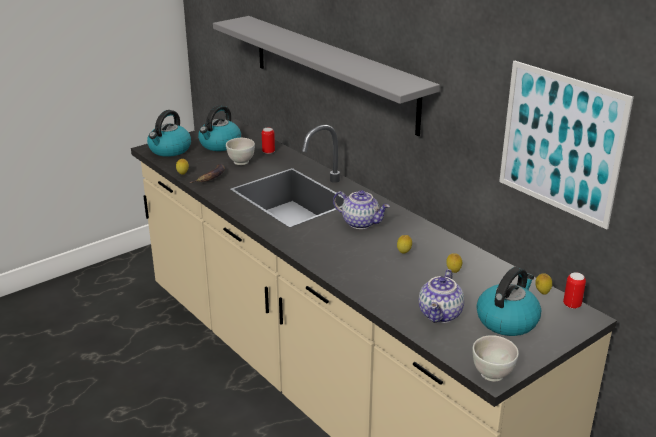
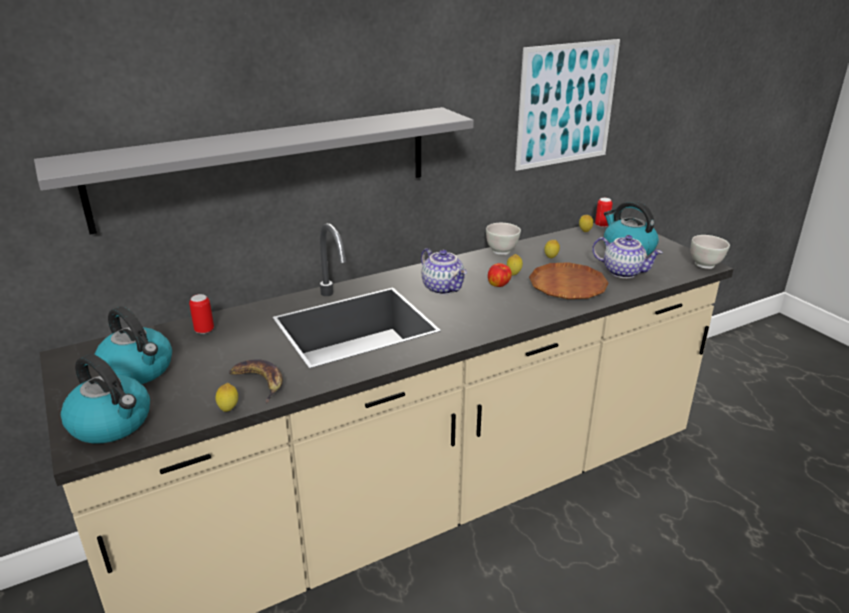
camera: 80 degrees left, 0 degrees up
(241, 162) = (223, 354): white bowl -> white bowl (502, 251)
(361, 223) = (444, 288): teapot -> teapot turned 105 degrees clockwise
(378, 247) = (499, 285): none -> apple
(391, 281) = (567, 286): none -> brown plate

